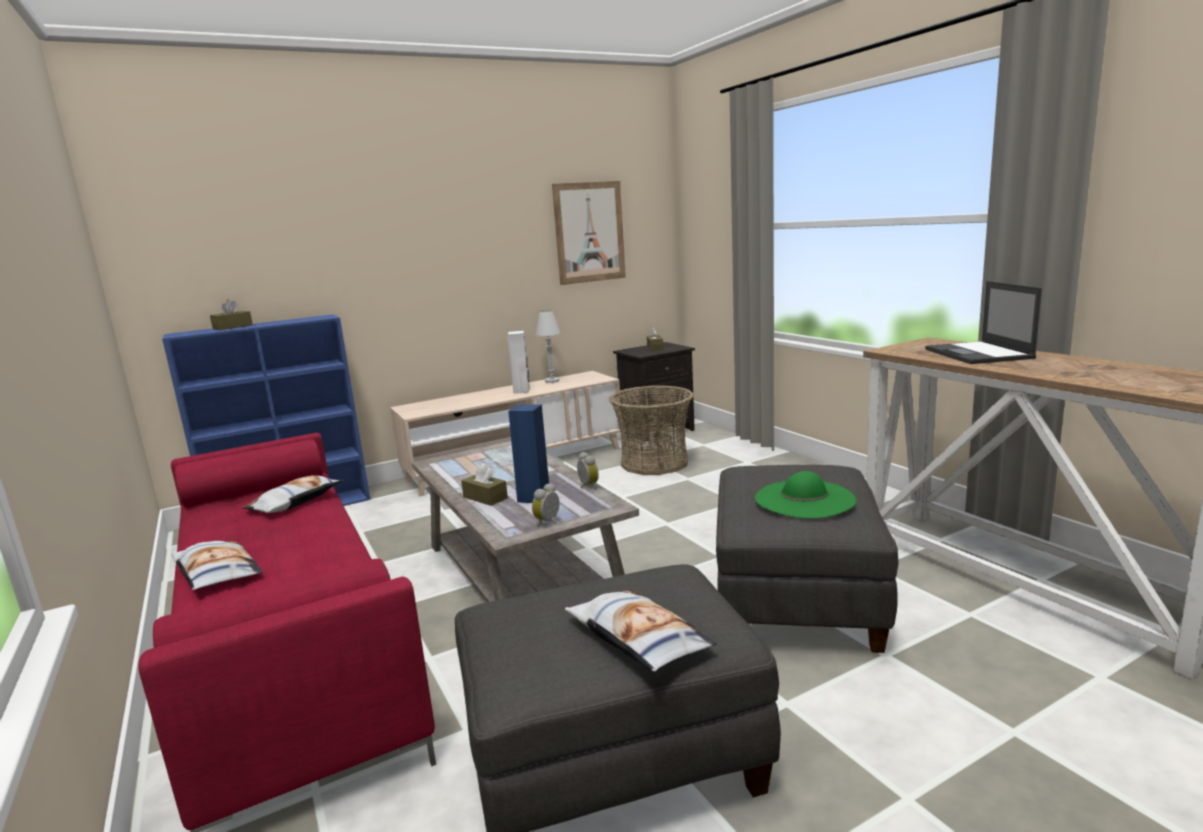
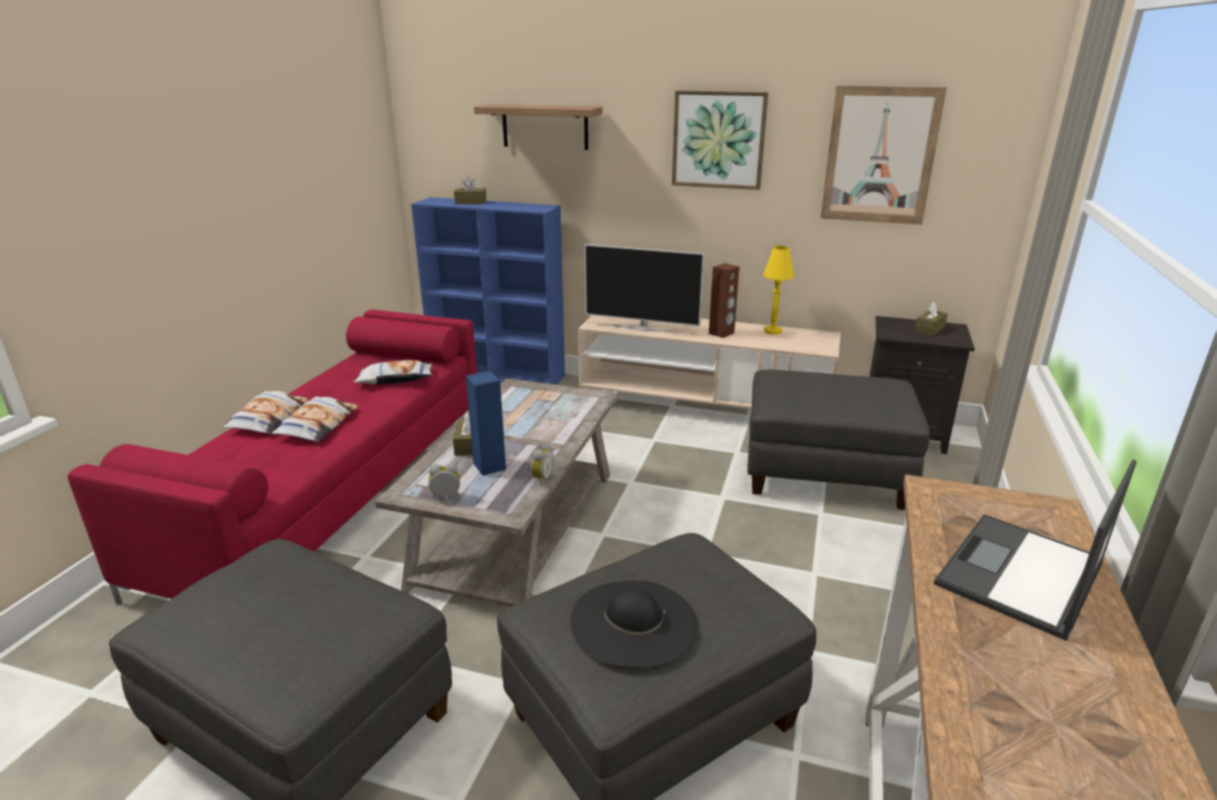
camera: 45 degrees right, 10 degrees up
(304, 239) = (545, 127): none -> shelf
(458, 405) = (642, 328): none -> television
(473, 233) = (718, 140): none -> picture
(522, 391) = (721, 333): white speaker -> brown speaker
(552, 381) = (772, 331): white table lamp -> yellow table lamp
(637, 638) = (253, 647): pillow -> pillow (317, 425)
(654, 463) = (823, 474): basket -> grey ottoman
(804, 499) = (633, 622): green hat -> black hat

